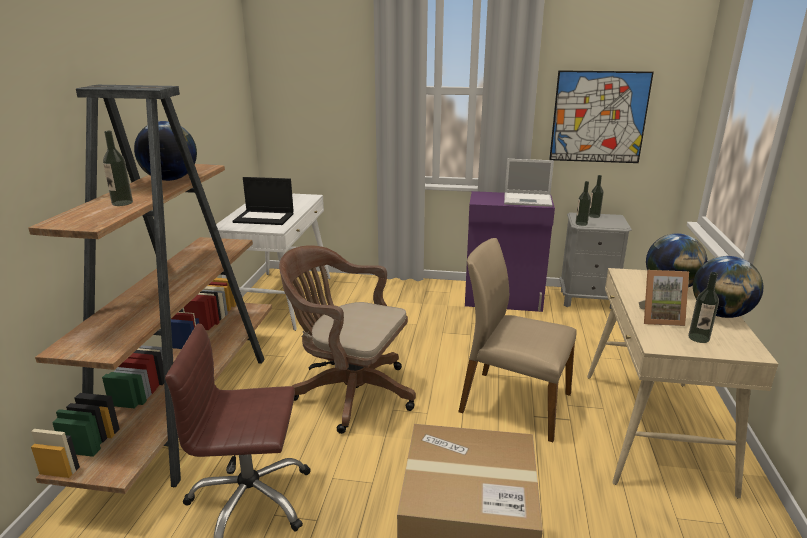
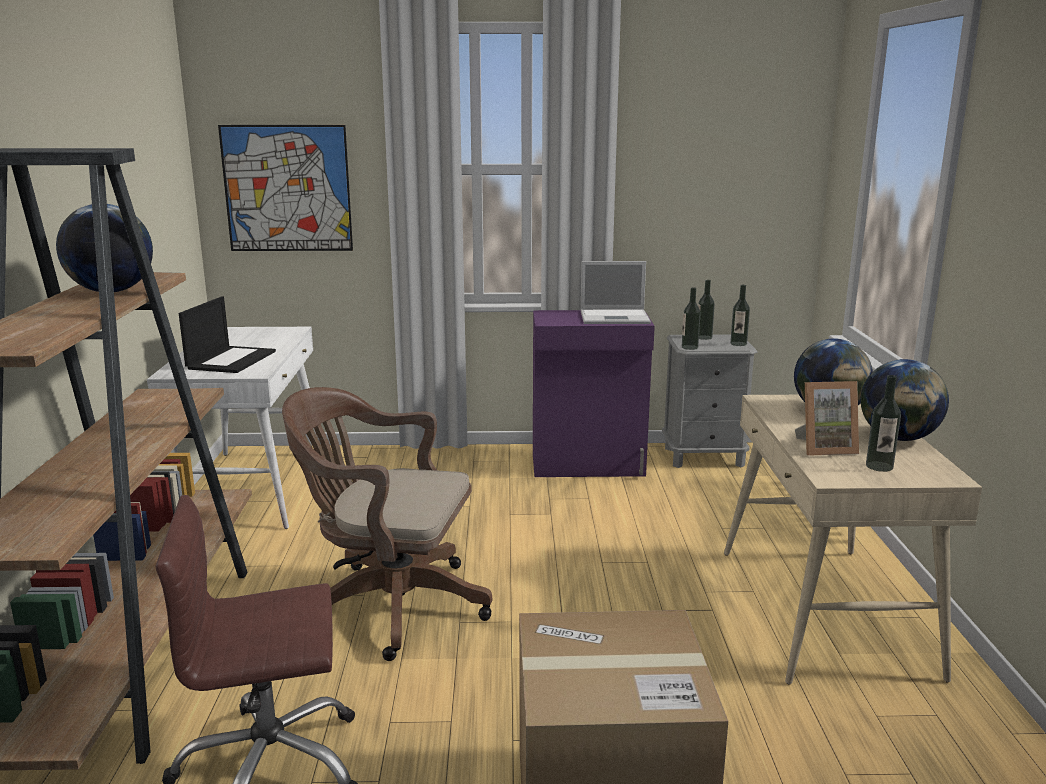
camera: 10 degrees left, 5 degrees down
(122, 203) = (52, 321): bottle -> bottle (738, 344)
(265, 218) = (231, 360): laptop -> laptop turned 75 degrees counterclockwise
(513, 403) = (631, 596): beige chair -> none
(599, 117) = (700, 201): picture -> picture (287, 189)

